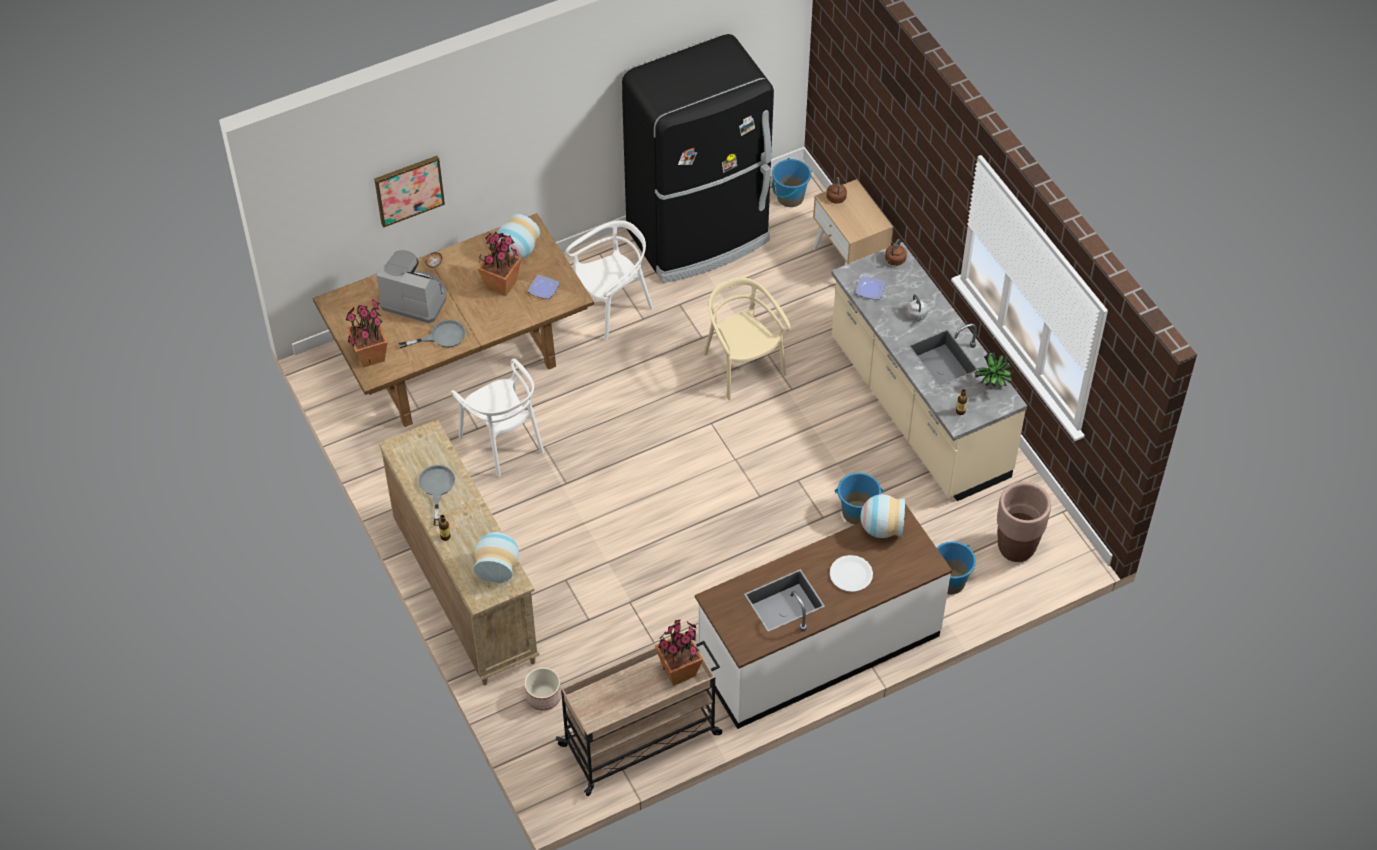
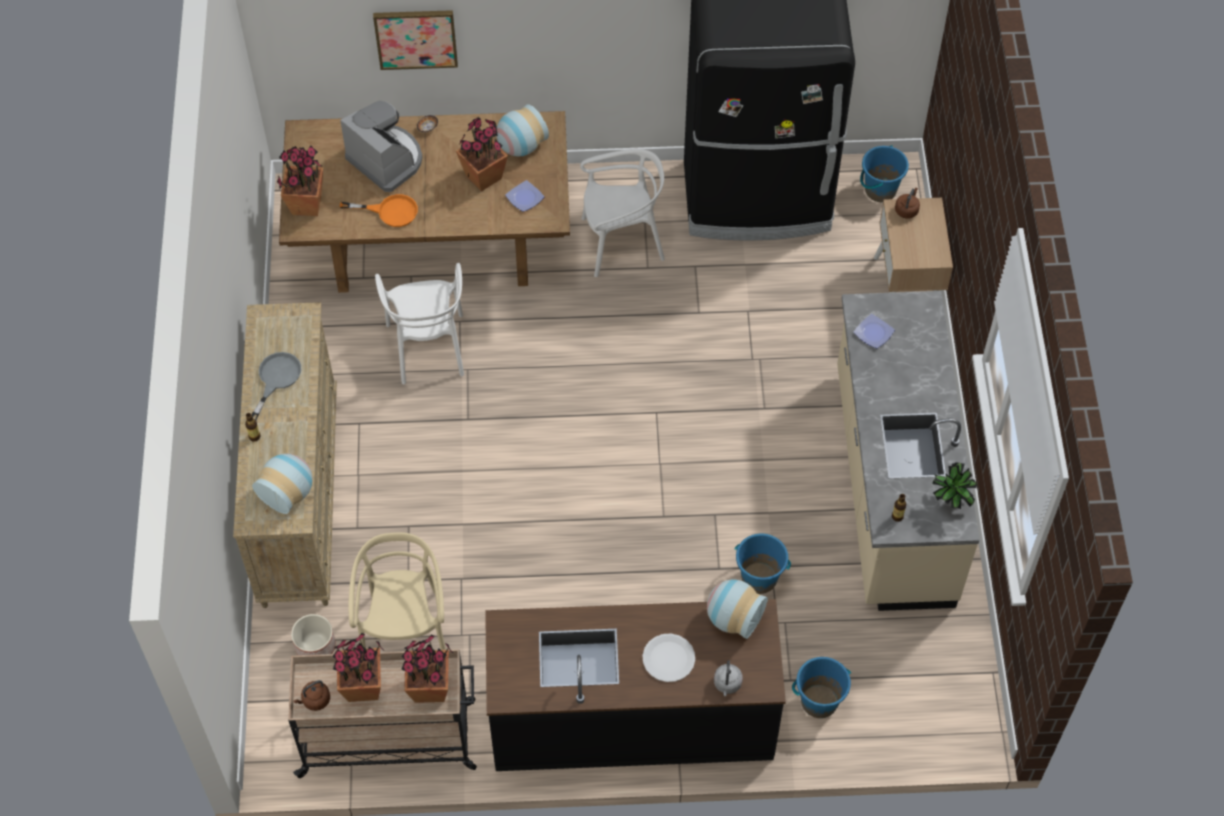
camera: 25 degrees right, 5 degrees up
(441, 337) = (390, 211): grey frying pan -> orange frying pan
(627, 690) = (363, 687): none -> potted plant
(742, 366) = (724, 362): beige chair -> beige chair (405, 630)
(818, 648) = (632, 717): white counter -> black counter
(894, 260) = (919, 309): brown kettle -> brown kettle (315, 700)
(916, 315) = (909, 383): grey kettle -> grey kettle (727, 684)
(1016, 548) = (916, 693): brown planter -> none

